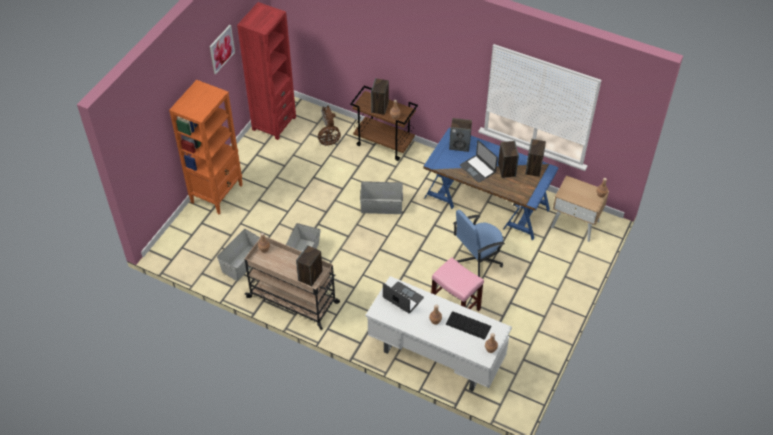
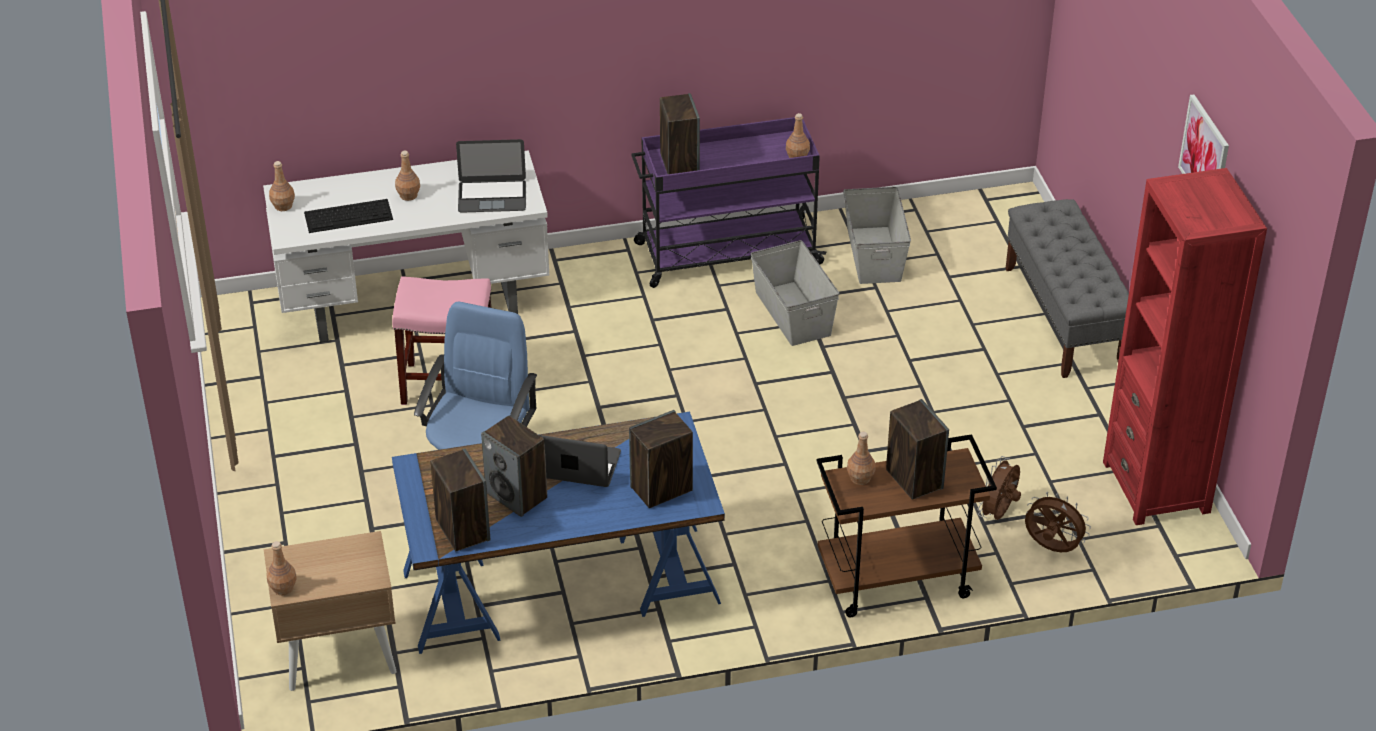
camera: 140 degrees right, 10 degrees down
(217, 193) = (1064, 317): orange bookcase -> grey bench
(294, 300) = (726, 253): beige cart -> purple cart
(381, 206) = (758, 463): grey storage box -> none

